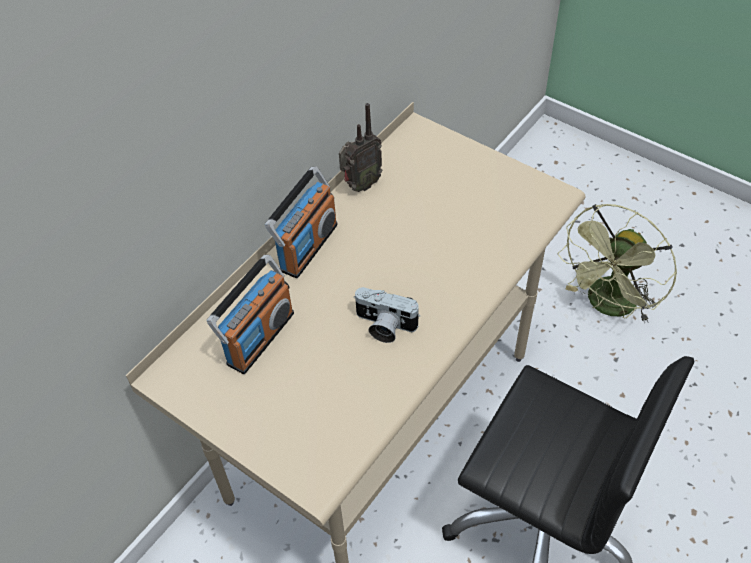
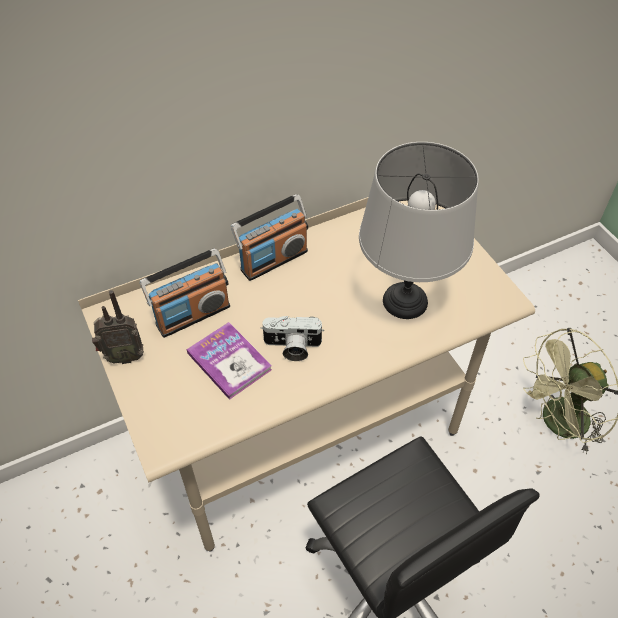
camera: 25 degrees right, 0 degrees up
(329, 367) = (229, 361): none -> book
(360, 185) = (345, 227): radio -> radio (124, 356)
(384, 326) = (292, 347): camera -> camera turned 45 degrees counterclockwise
(463, 235) = (404, 301): none -> grey table lamp

